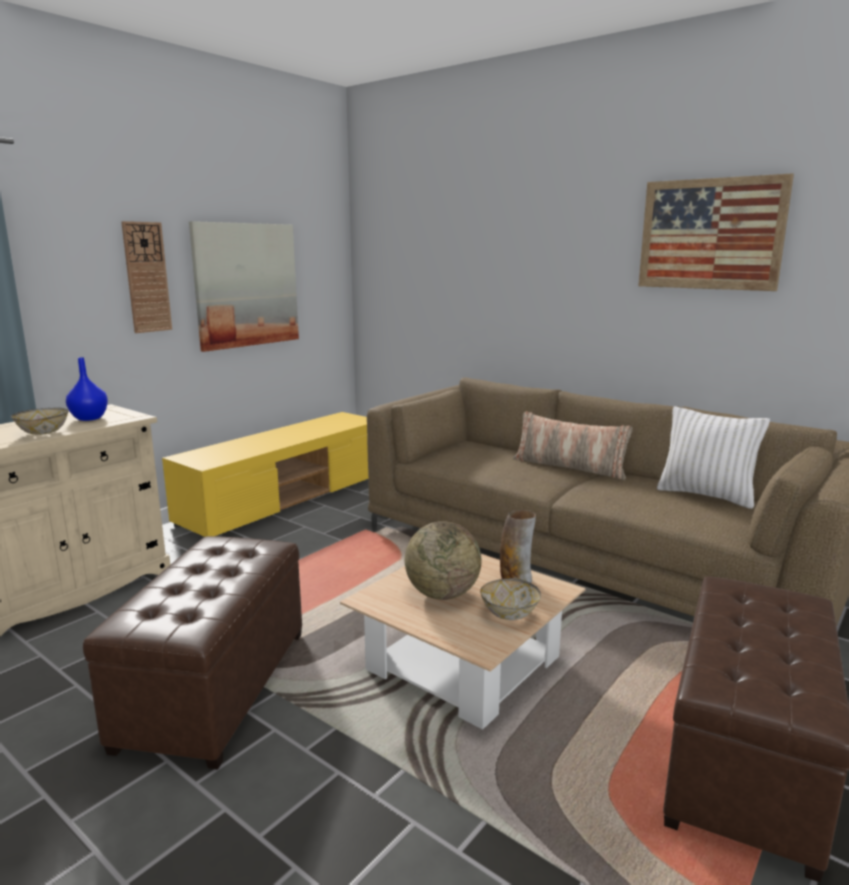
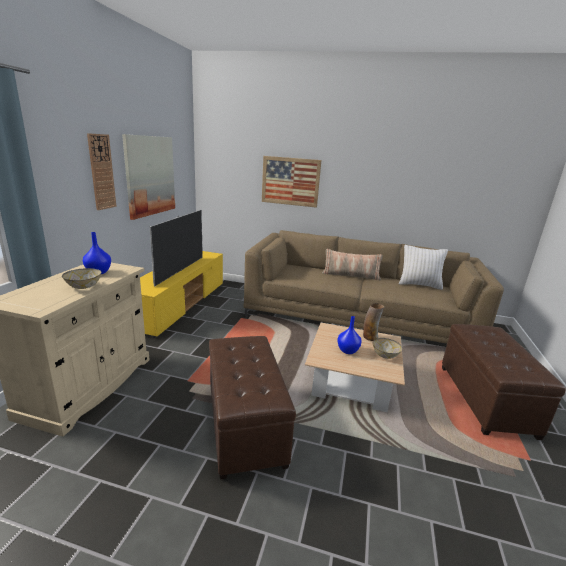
camera: 25 degrees left, 5 degrees up
(283, 439) = (180, 270): none -> television
(442, 594) = (347, 350): globe -> blue vase
(710, 234) = (411, 161): picture -> picture (290, 181)

